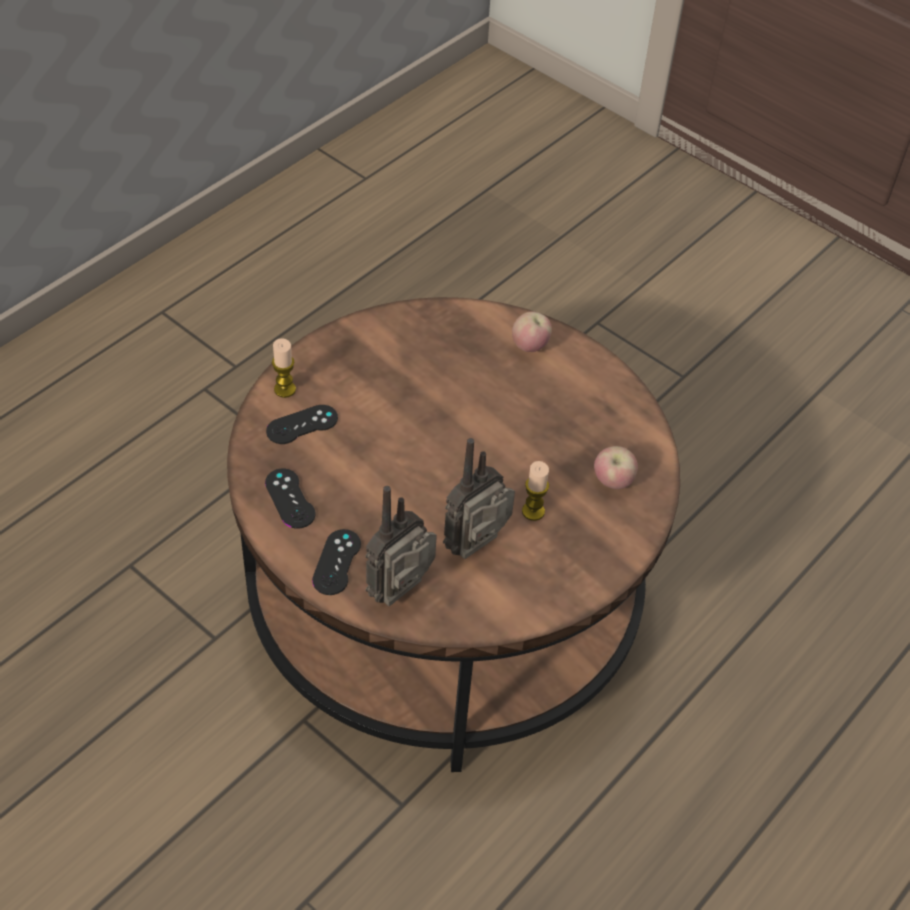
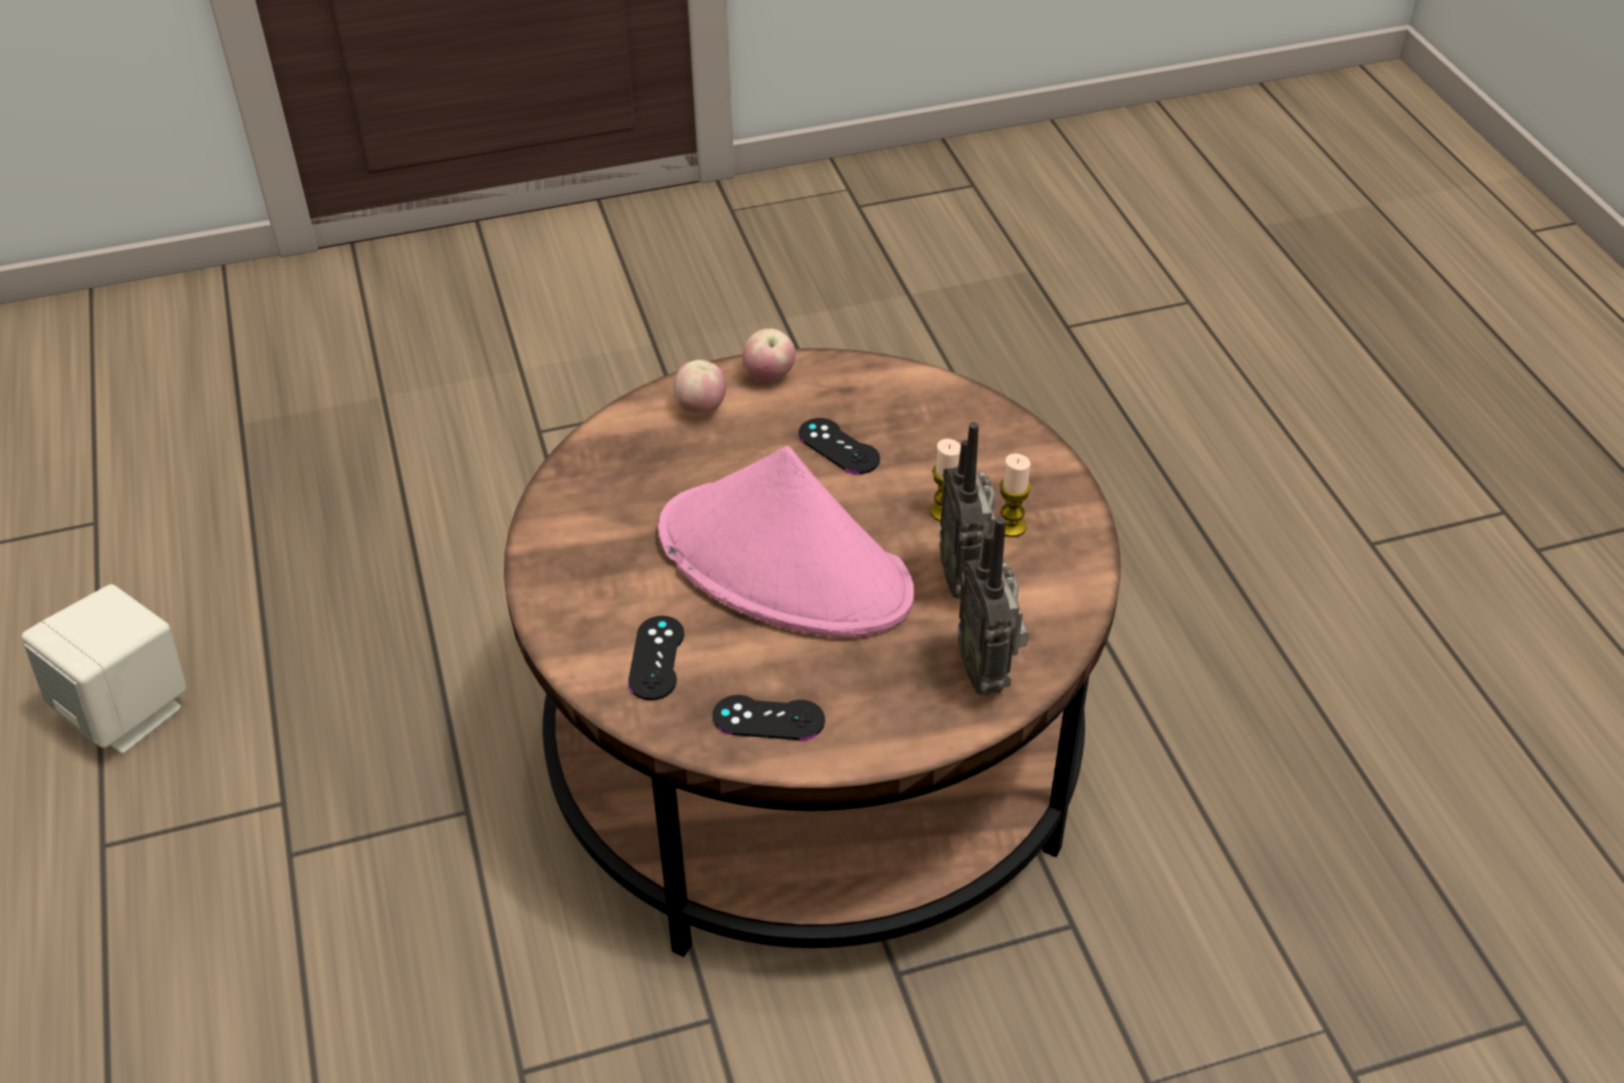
camera: 55 degrees left, 5 degrees down
(250, 270) = (129, 711): none -> beige speaker
(285, 389) = (583, 651): candle -> candle (1011, 526)
(336, 562) = (900, 714): black game controller -> black game controller (839, 446)
(423, 450) = (786, 564): none -> pink hat
(612, 482) = (949, 432): apple -> apple (769, 377)

